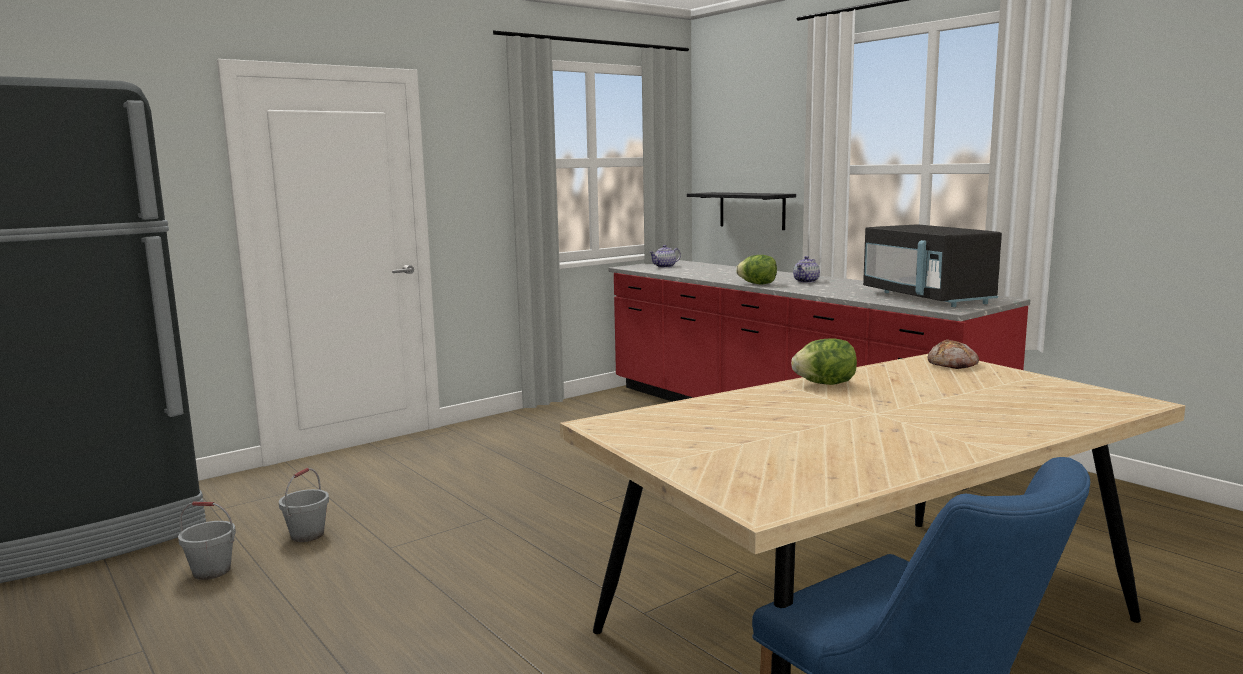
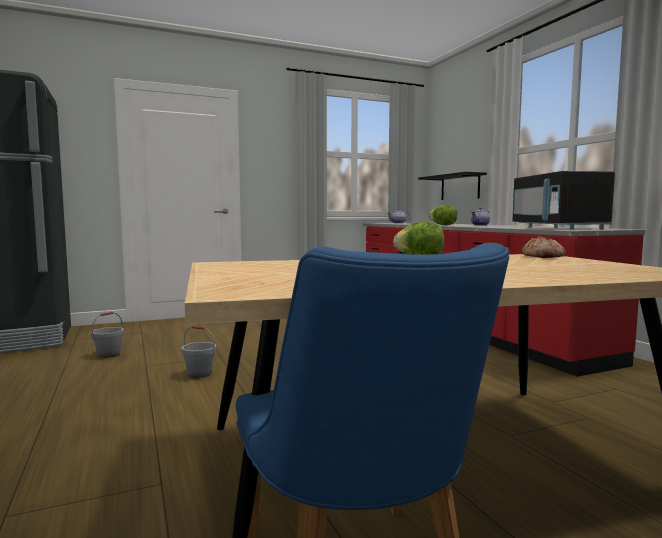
camera: 15 degrees right, 5 degrees down
(212, 571) = (38, 366): grey bucket -> grey bucket (200, 374)

